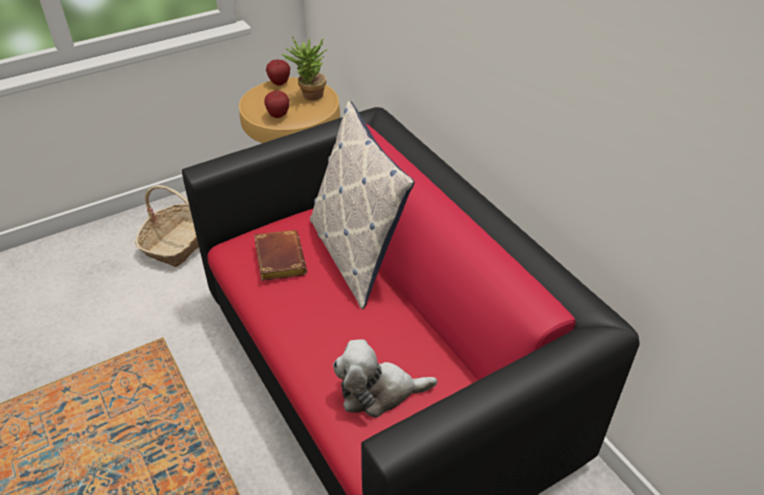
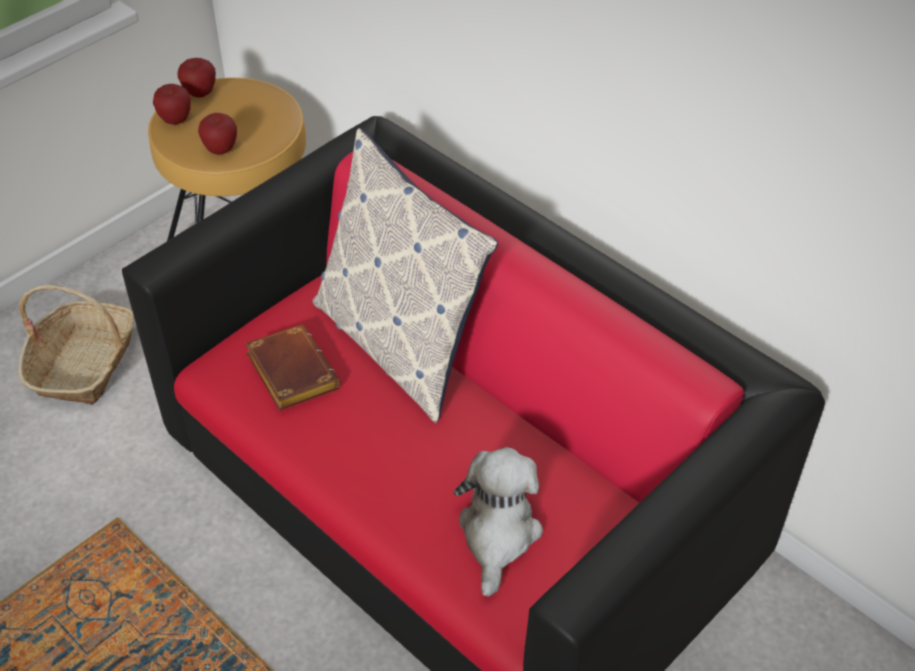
camera: 15 degrees left, 5 degrees up
(258, 95) = (176, 120): none -> apple
(309, 96) = (255, 109): potted plant -> none
(378, 392) = (498, 534): plush toy -> plush toy turned 120 degrees clockwise

